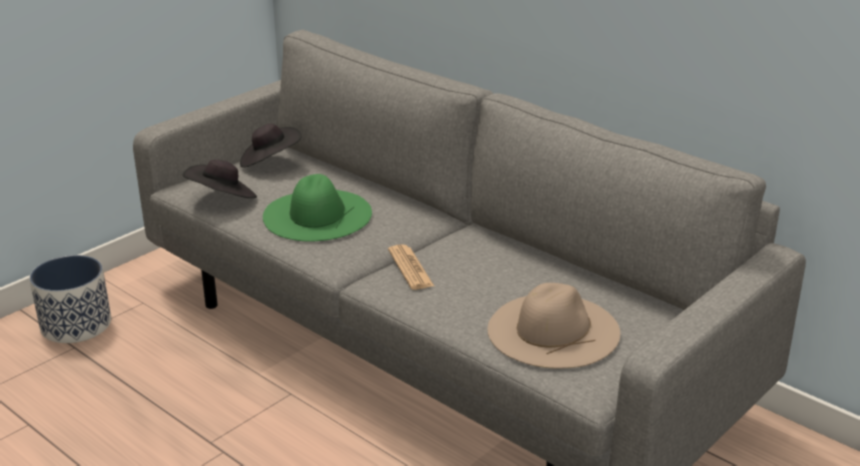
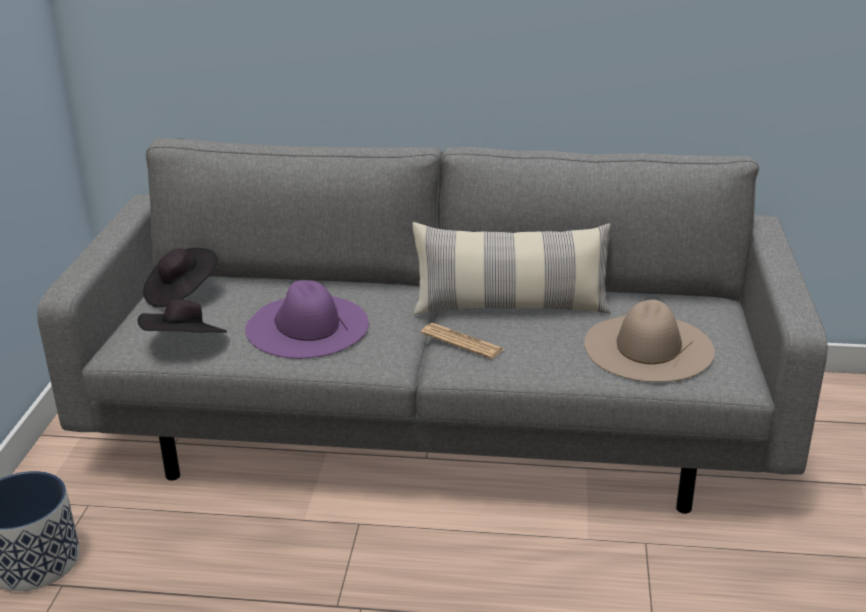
camera: 35 degrees left, 0 degrees up
(317, 214) = (307, 326): green hat -> purple hat
(490, 257) = (510, 308): none -> pillow

